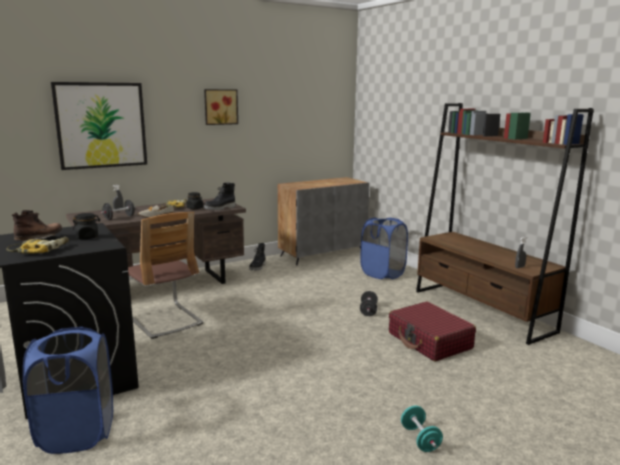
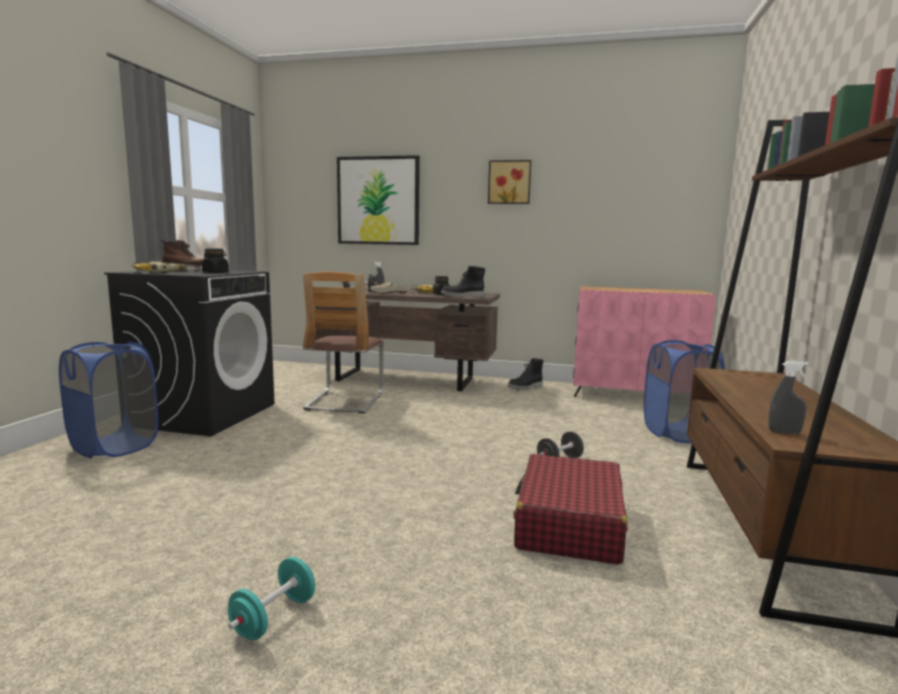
camera: 45 degrees right, 5 degrees down
(322, 254) = (634, 395): grey cabinet -> pink cabinet

